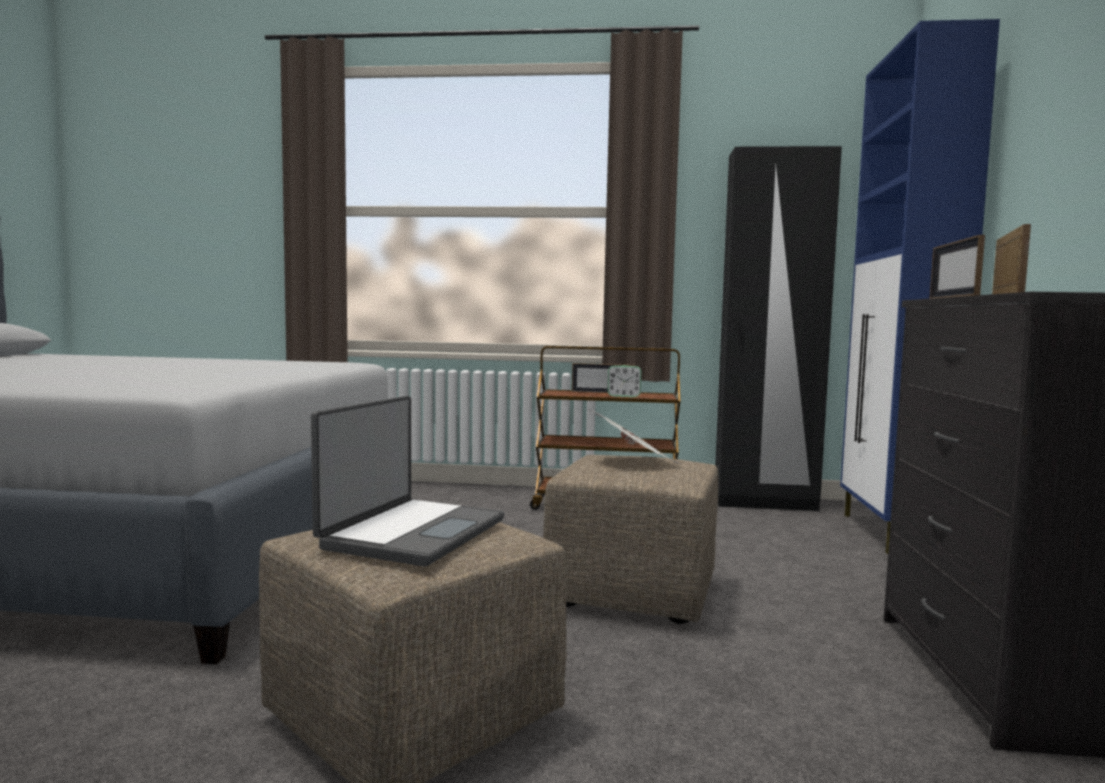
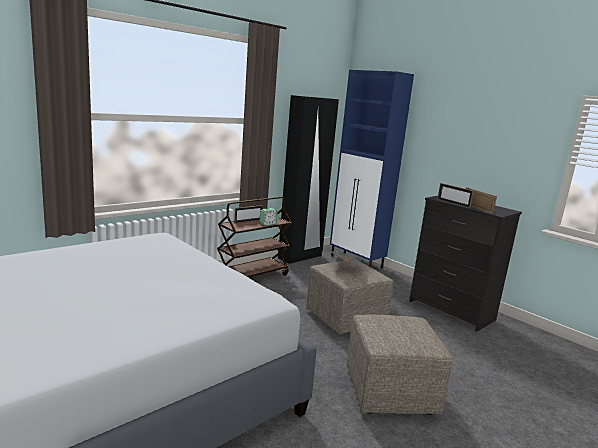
camera: 50 degrees left, 10 degrees up
(412, 533) = (403, 331): laptop -> none

